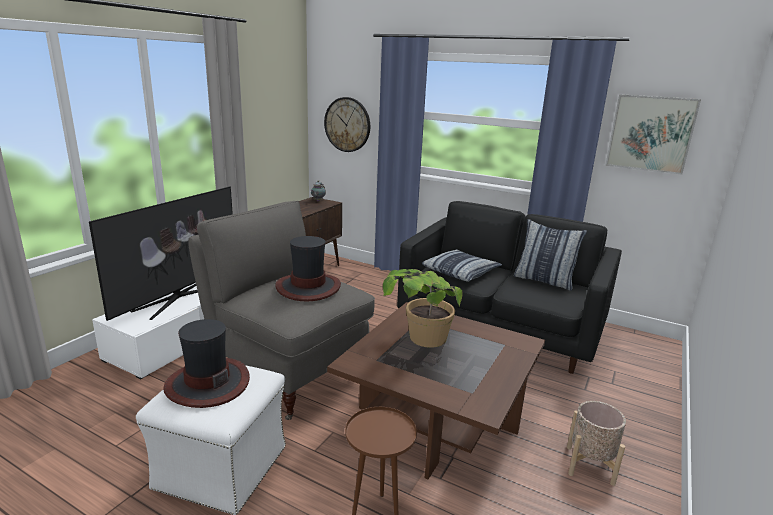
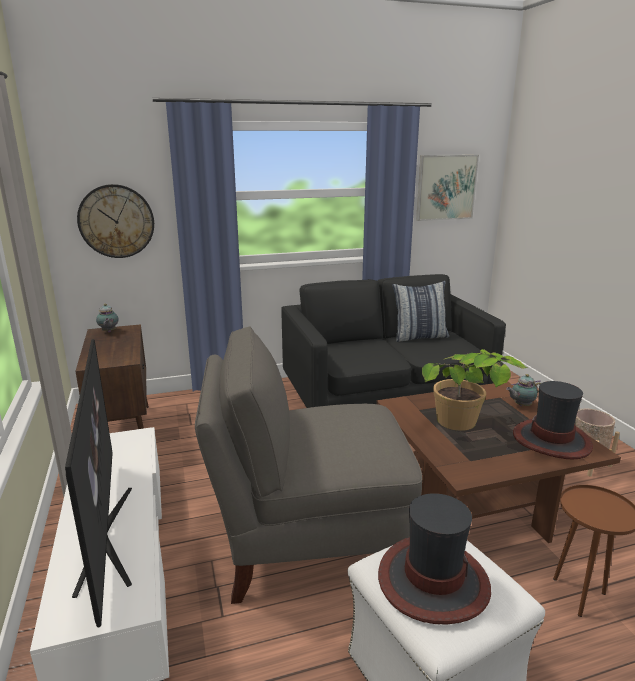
camera: 45 degrees left, 0 degrees up
(308, 287) = (347, 422): hat -> hat (552, 440)
(461, 272) = (359, 354): pillow -> none
(508, 357) = (521, 405): none -> teapot

